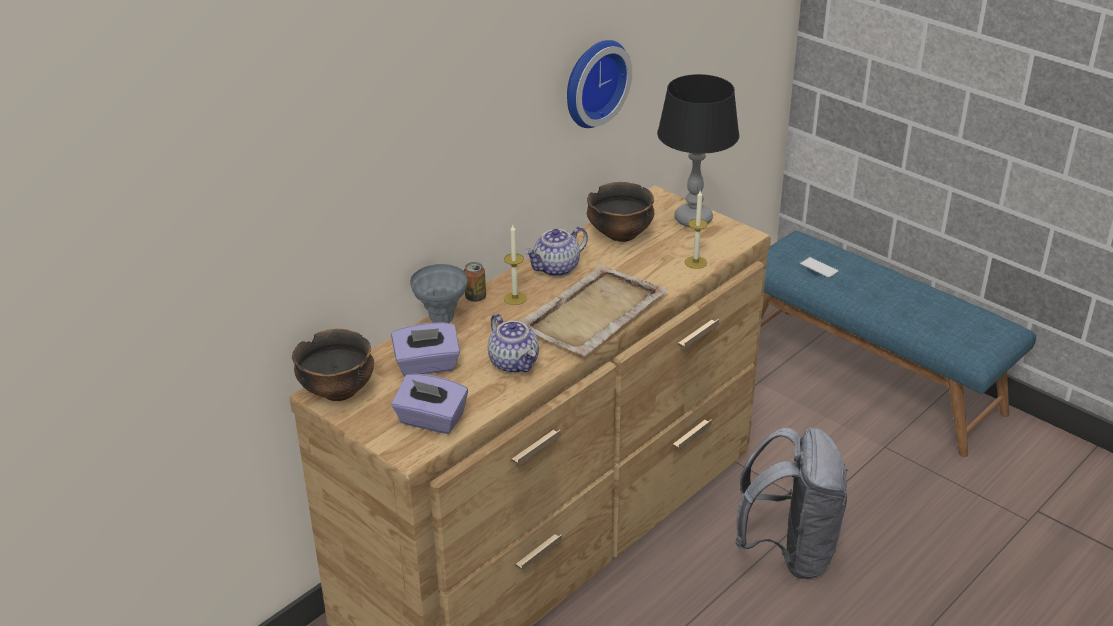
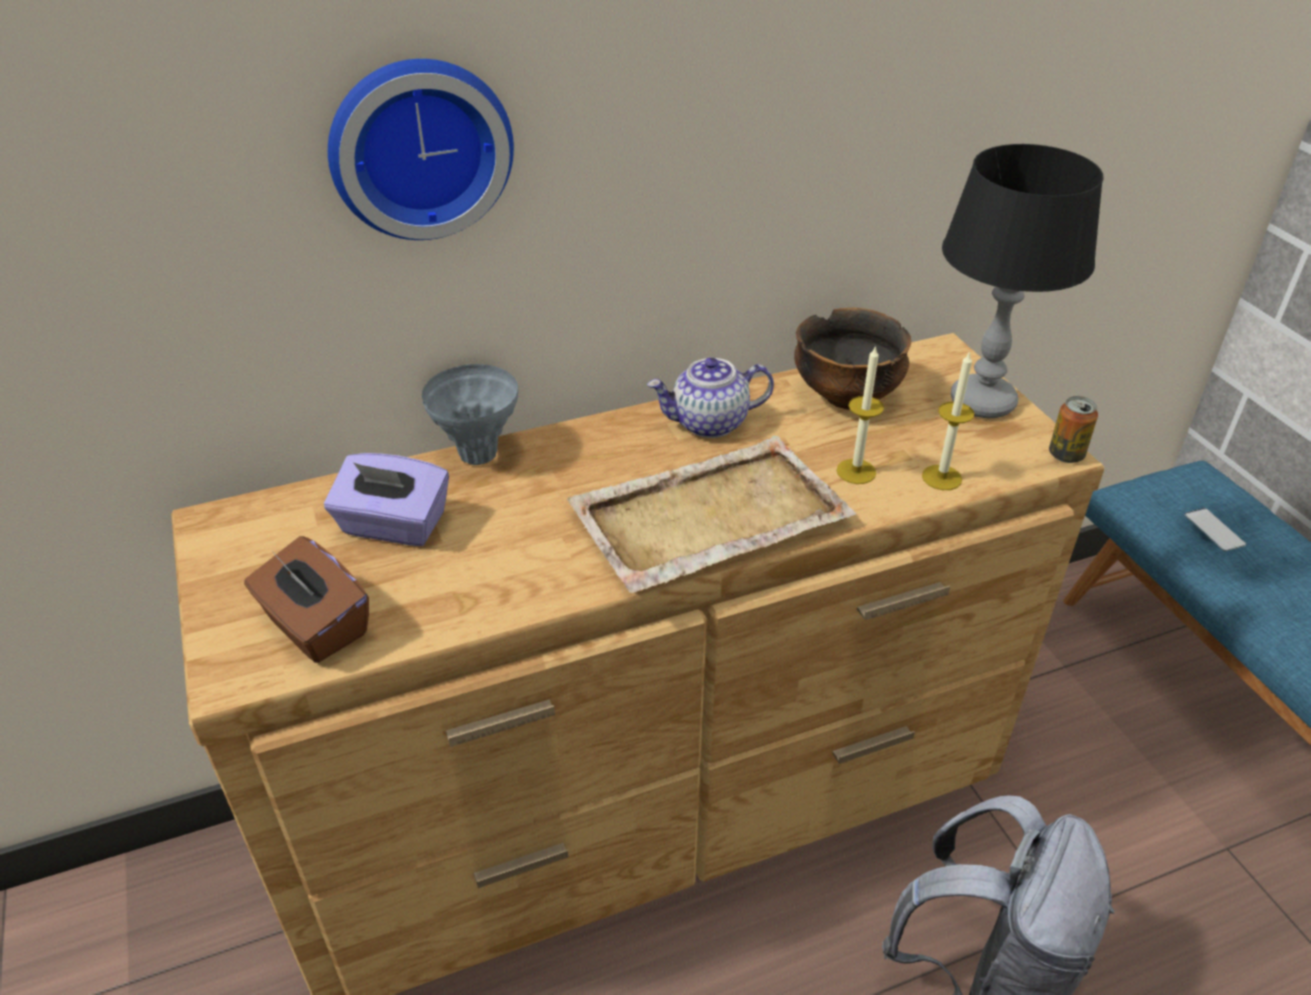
camera: 25 degrees right, 5 degrees up
(338, 391) = (237, 525): bowl -> none
(431, 420) = (315, 626): purple tissue box -> brown tissue box
(475, 297) = (554, 434): can -> can (1066, 455)
(514, 363) = (523, 566): teapot -> none
(515, 298) = (610, 453): candle -> candle (856, 471)
(592, 81) = (852, 123): wall clock -> wall clock (419, 147)

